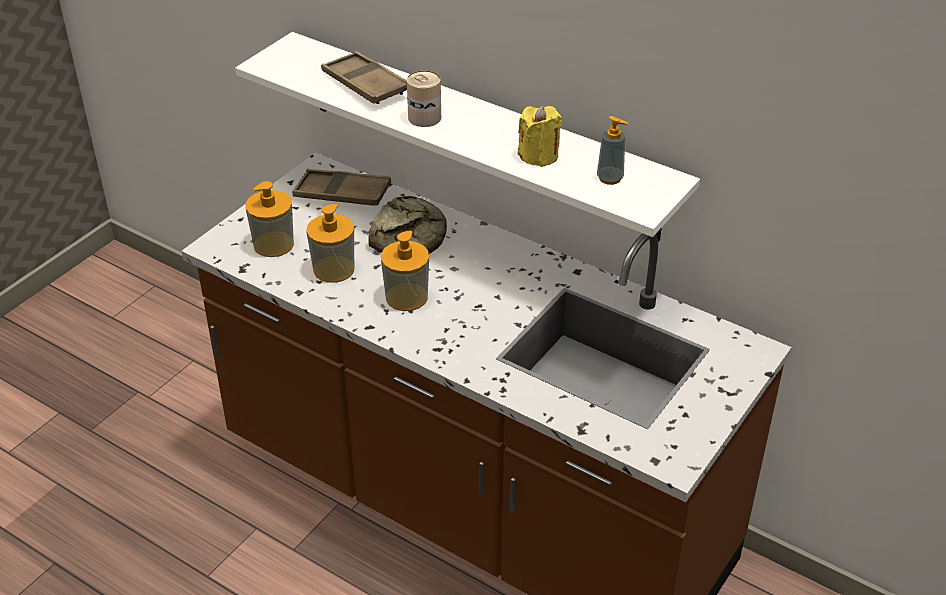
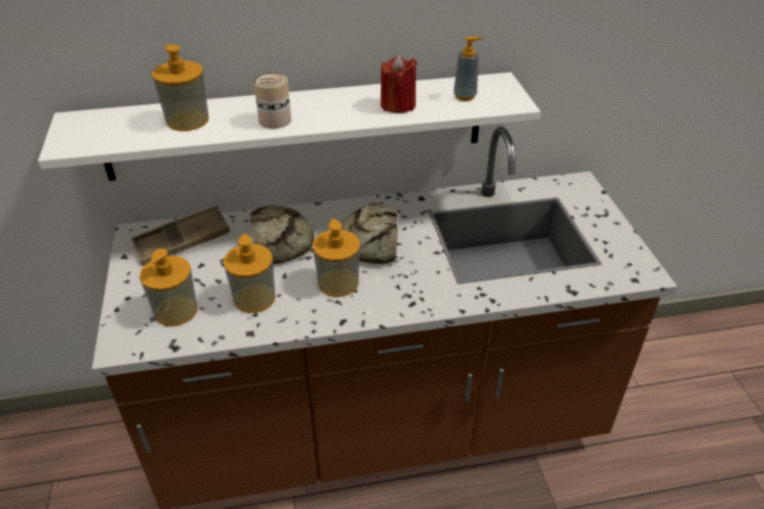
camera: 45 degrees left, 0 degrees up
(365, 84) = (187, 120): brown tray -> soap dispenser
(478, 281) = (371, 242): none -> bread
(539, 155) = (398, 105): yellow candle -> red candle

